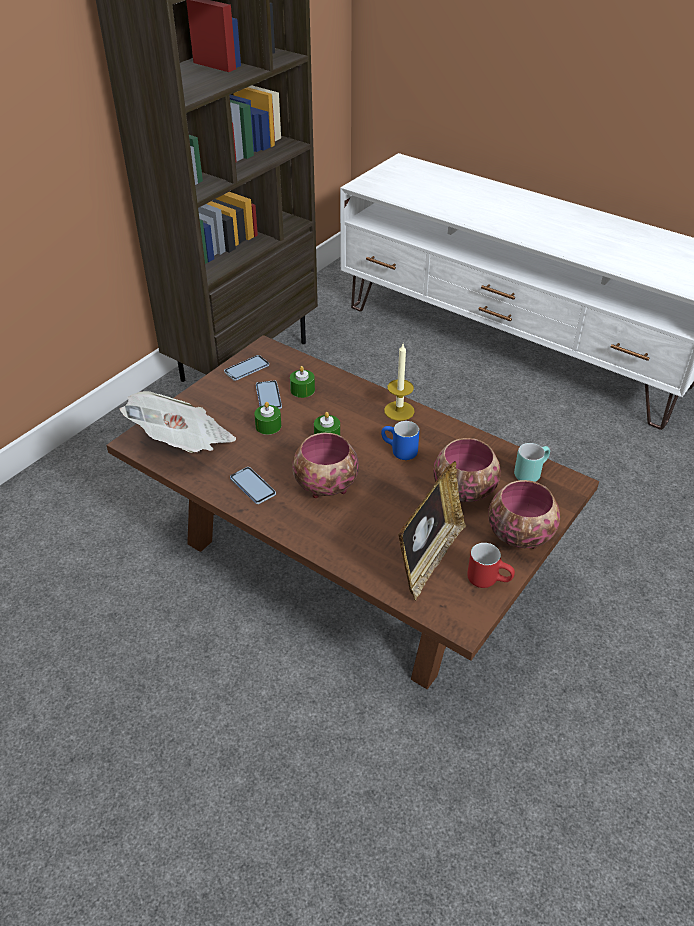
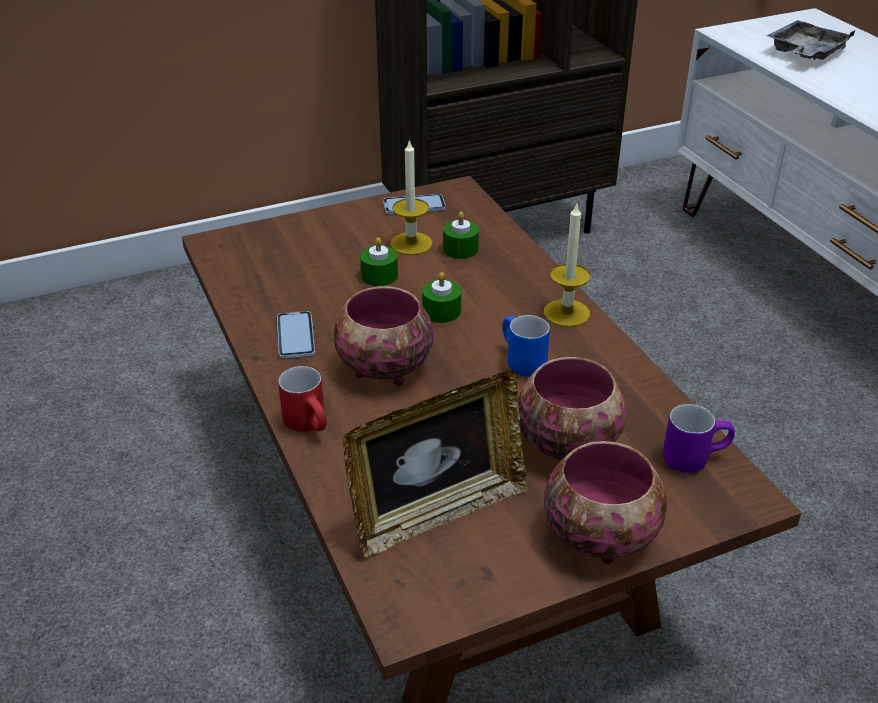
camera: 30 degrees right, 5 degrees down
(183, 443) = (264, 262): newspaper -> none
(268, 396) = (411, 243): phone -> candle
(419, 190) = (805, 53): none -> grey tray
(489, 579) = (499, 576): red mug -> red mug (311, 425)
(529, 472) = (693, 457): turquoise mug -> purple mug

